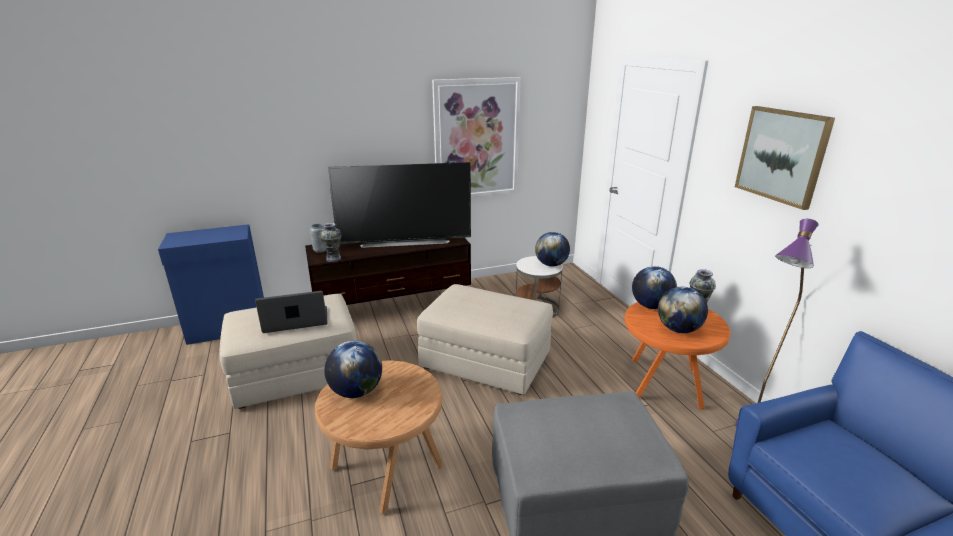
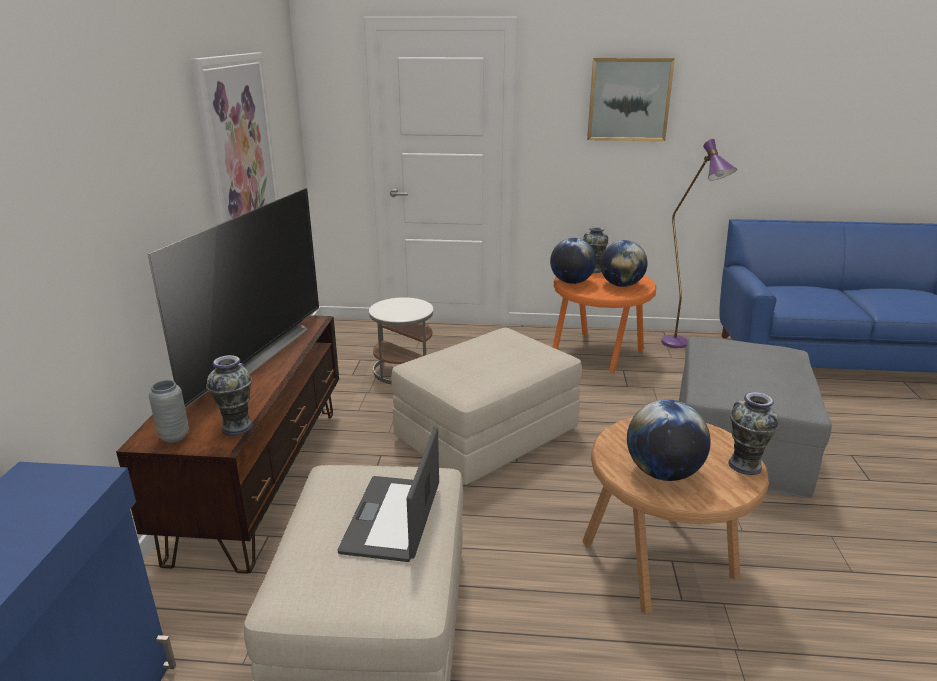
camera: 65 degrees left, 0 degrees up
(381, 428) = (744, 465): none -> vase
(551, 265) = (410, 302): globe -> none

